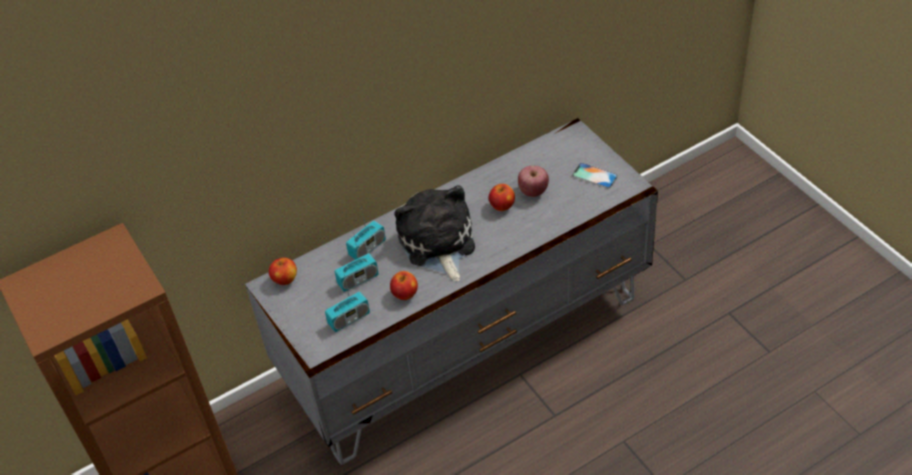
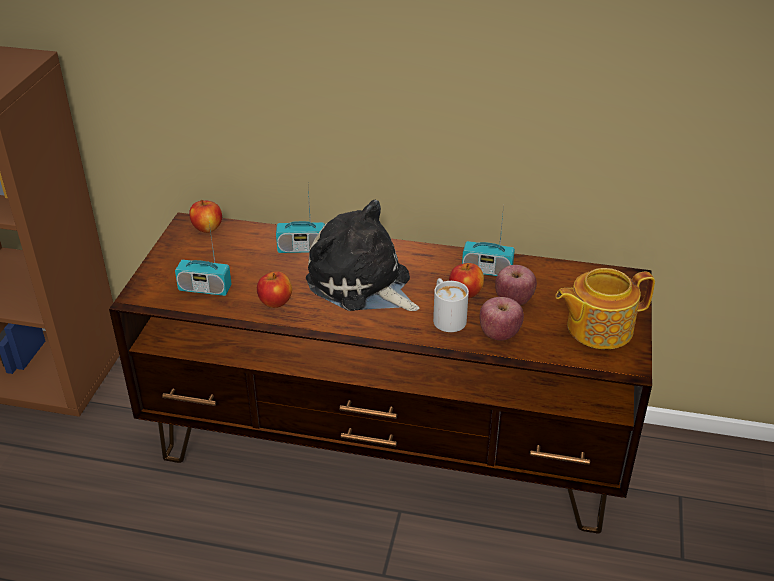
camera: 40 degrees right, 10 degrees down
(358, 280) = (257, 266): radio -> radio (487, 270)
(437, 244) = (362, 284): plush toy -> plush toy turned 75 degrees counterclockwise
(468, 344) = (388, 448): grey tv stand -> brown tv stand
(511, 228) = (446, 317): none -> white mug
(552, 218) = (499, 334): none -> apple
(595, 175) = (598, 328): phone -> teapot

